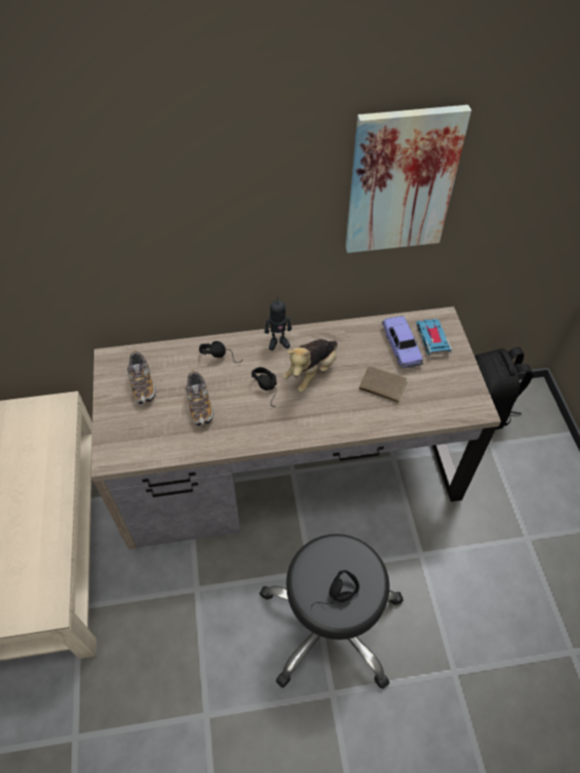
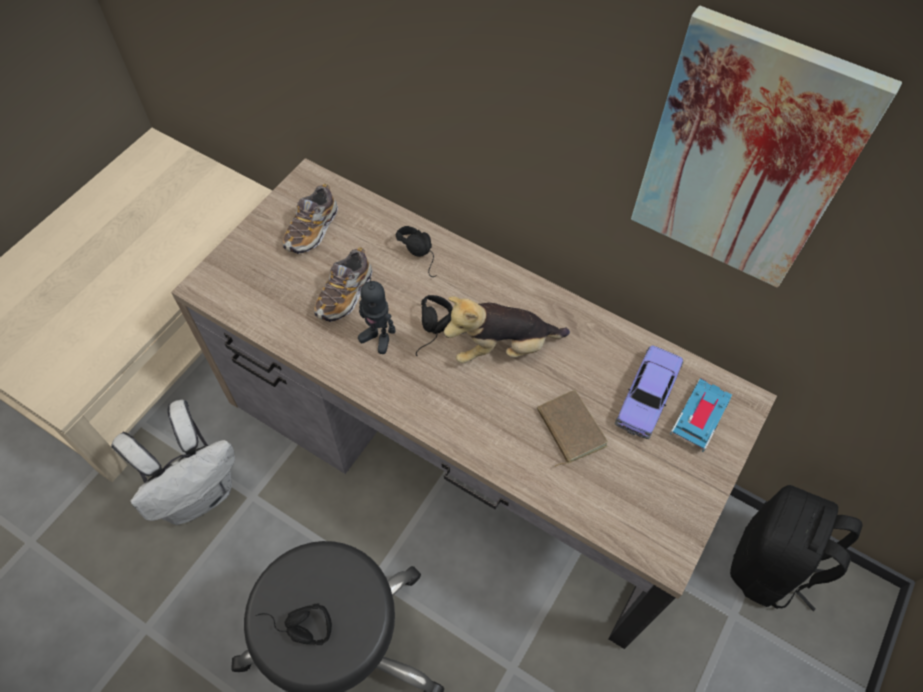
camera: 40 degrees right, 5 degrees up
(161, 614) = (198, 492): none -> white backpack
(278, 342) = (500, 284): toy robot -> toy robot (378, 338)

